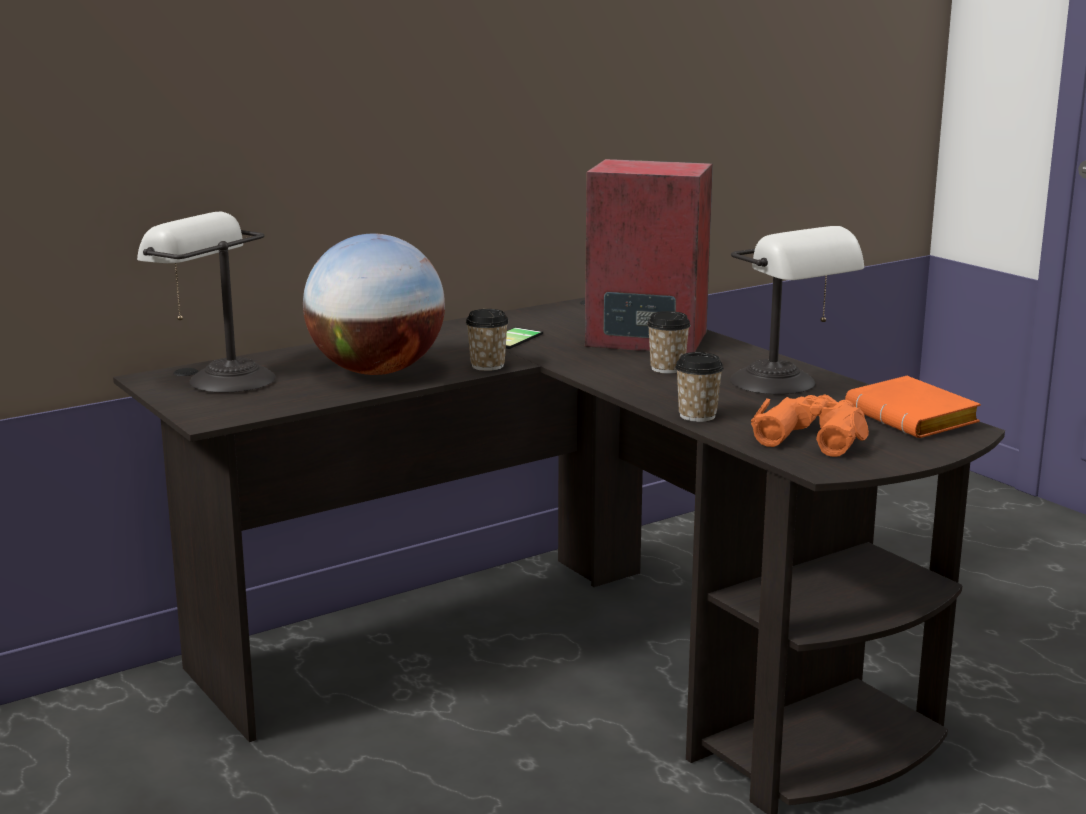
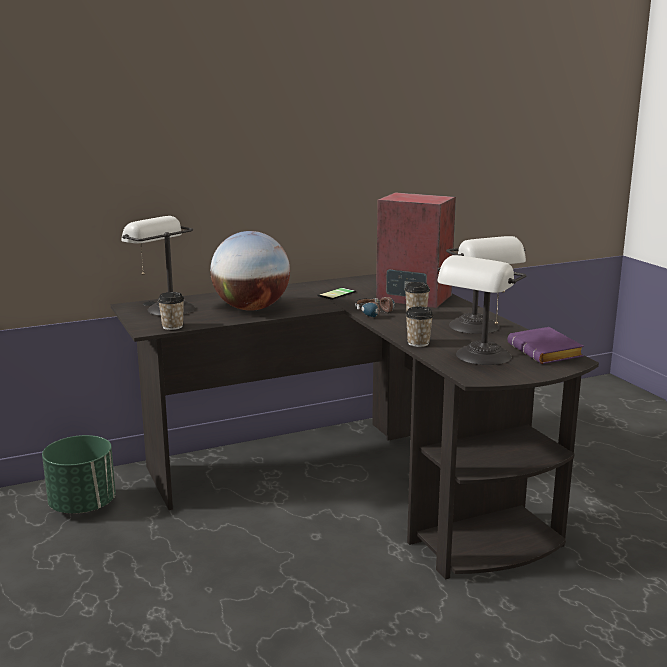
camera: 10 degrees right, 0 degrees up
(86, 748) = (83, 505): none -> green planter
(487, 366) = (314, 308): cup -> cup (172, 327)
(602, 369) = (378, 313): none -> headphones
(813, 436) = (479, 359): orange binoculars -> table lamp
(915, 419) = (547, 352): orange book -> purple book

